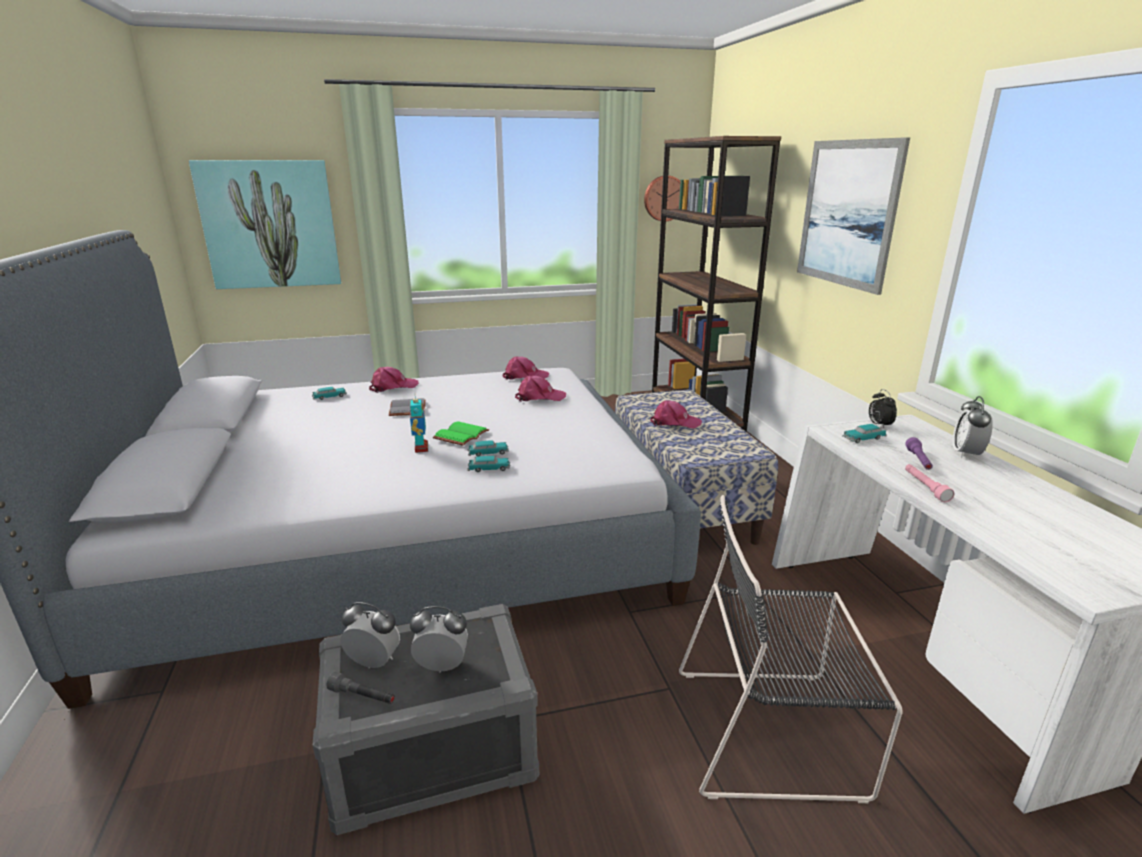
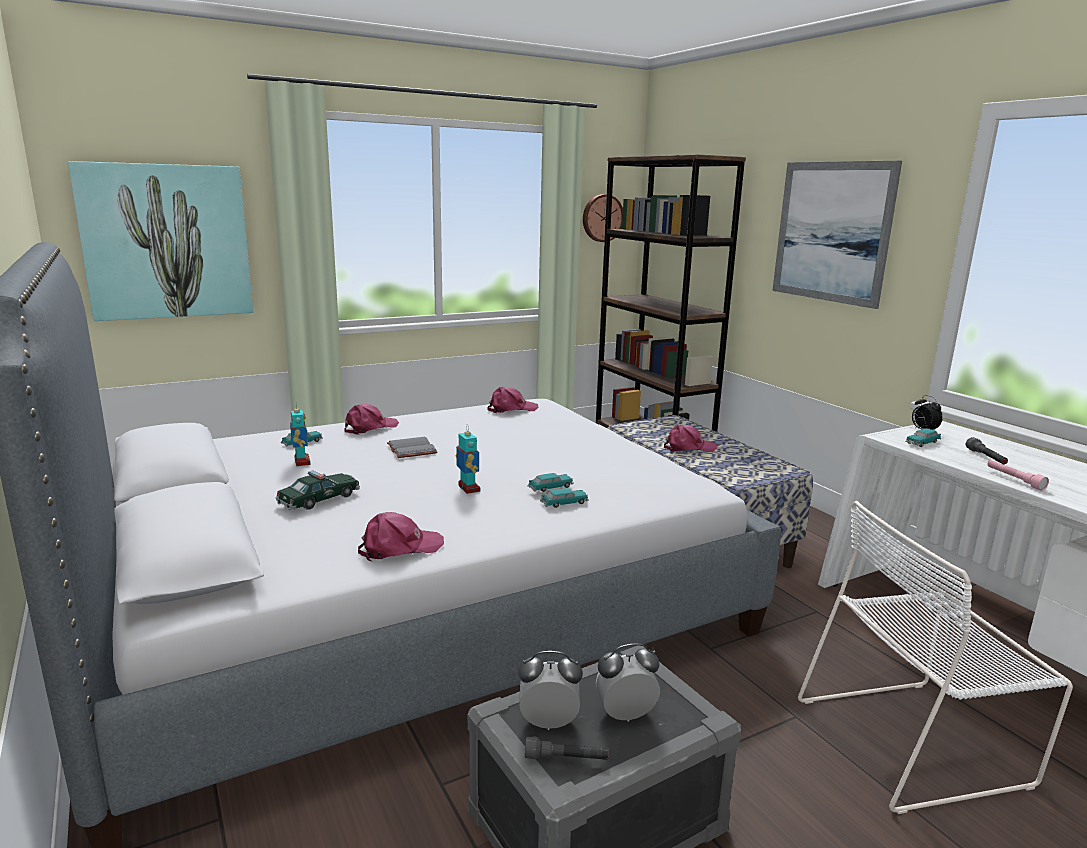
camera: 15 degrees left, 5 degrees down
(298, 447) = (319, 499): none -> toy car
(314, 414) = (301, 462): none -> toy robot
(462, 436) = (504, 472): green book -> none
(539, 397) = (549, 429): pink cap -> pink cap (399, 547)
(774, 731) = (916, 740): black chair -> white chair
(918, 460) = (986, 458): purple flashlight -> grey flashlight
(966, 454) = (1017, 449): alarm clock -> none

